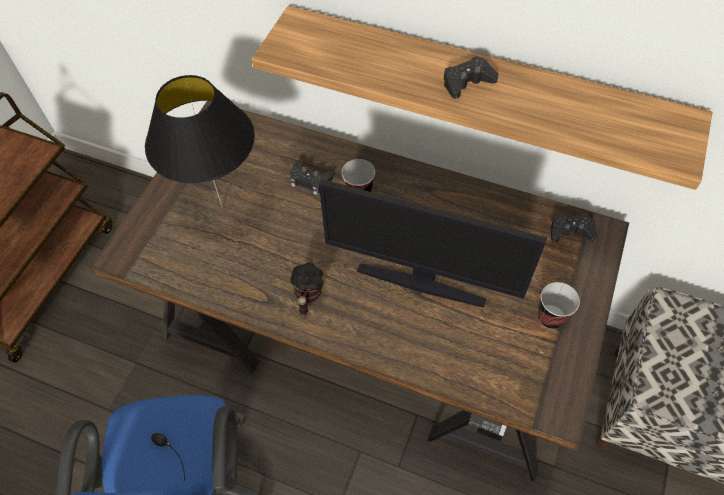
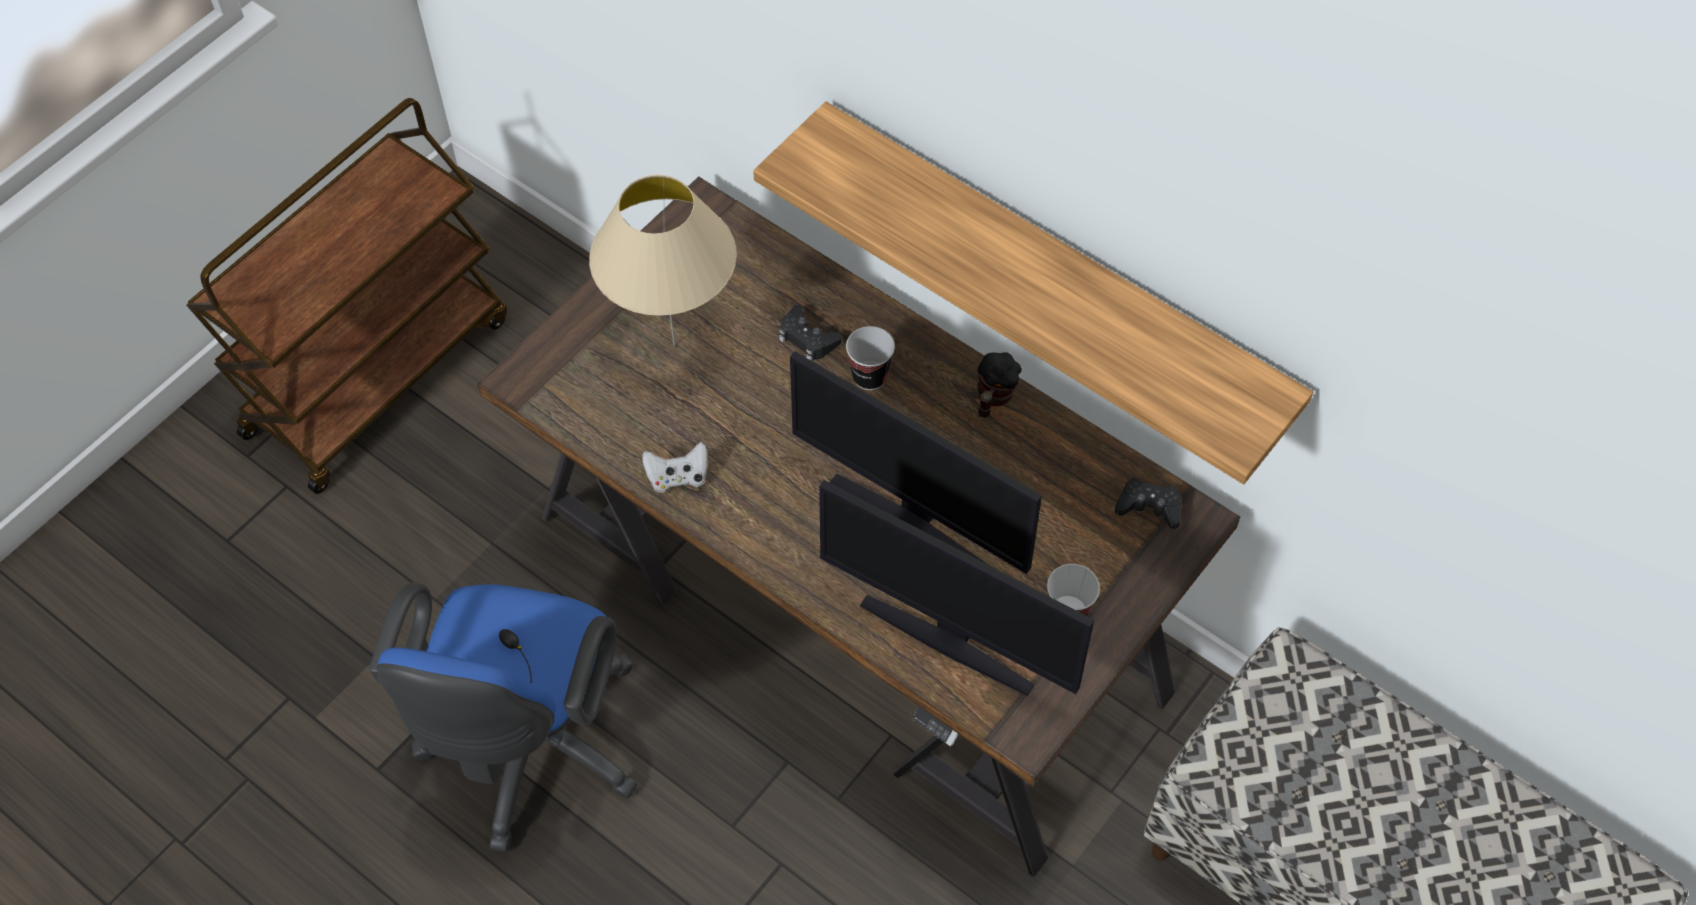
camera: 15 degrees right, 0 degrees up
(222, 206) = (675, 344): black table lamp -> beige table lamp
(251, 295) = (678, 477): none -> white game controller
(307, 297) = (751, 500): mug -> mug (993, 399)
(467, 82) = (1015, 272): black game controller -> none
(479, 360) = (949, 640): none -> monitor

